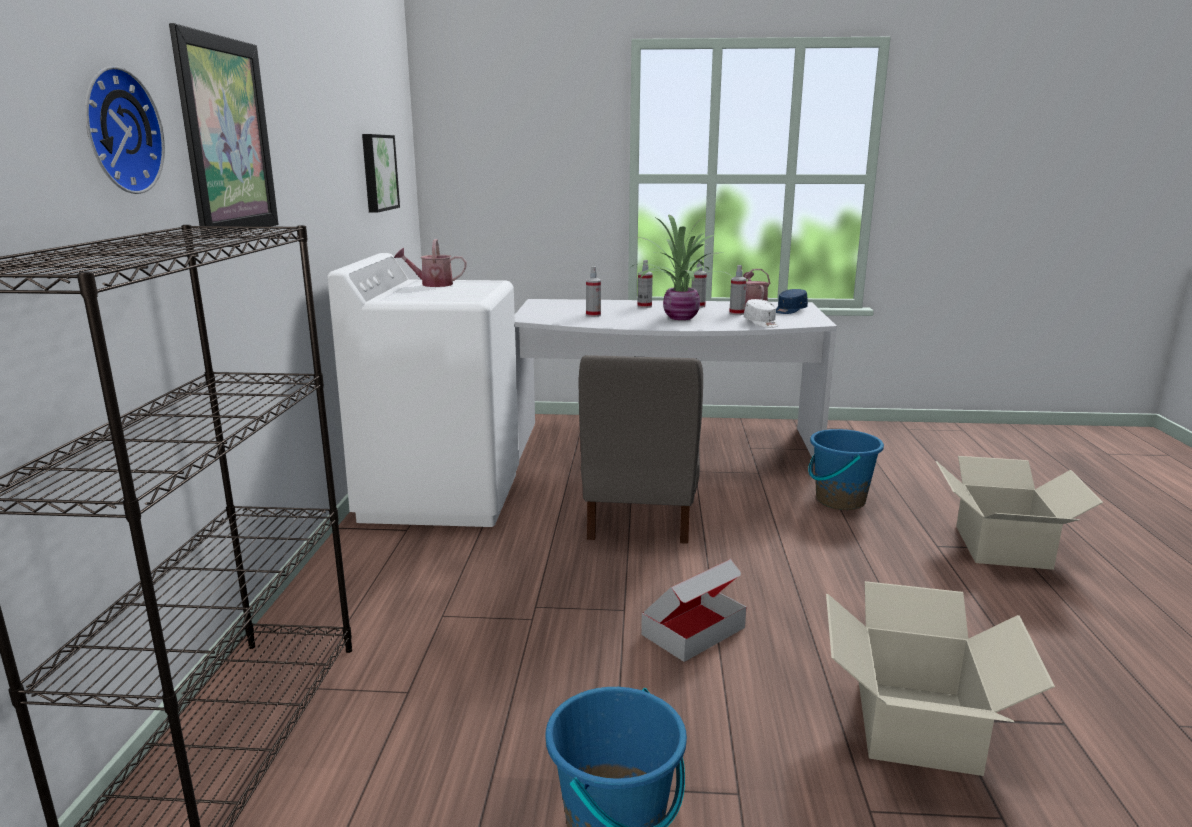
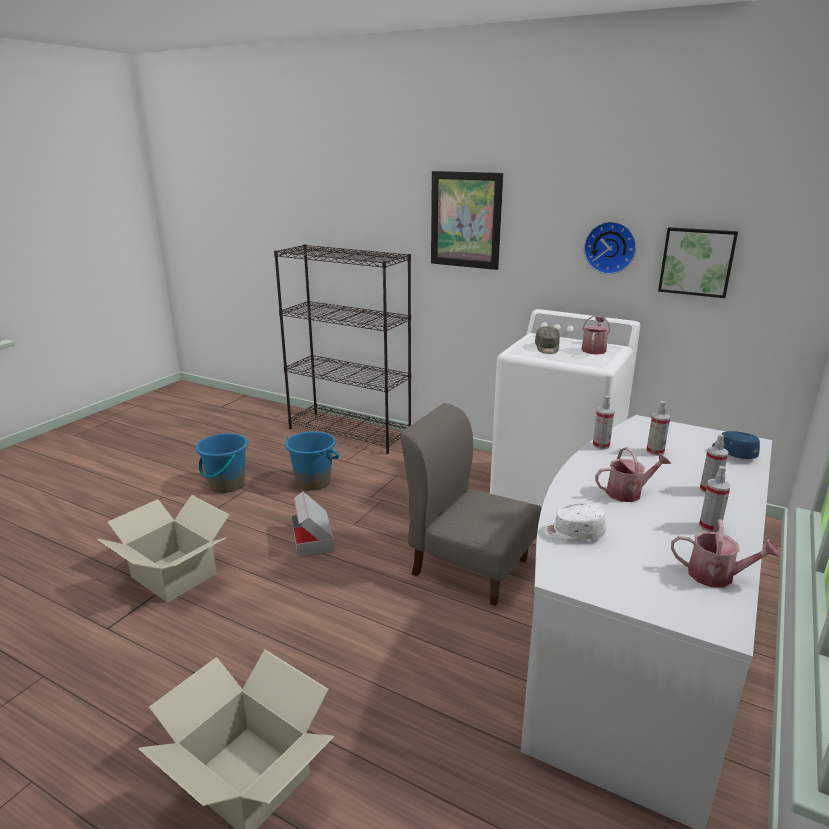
camera: 115 degrees right, 5 degrees up
(117, 131) = (392, 215): wall clock -> wall clock (610, 247)
(443, 294) = (547, 348): none -> grey cap
(679, 317) = (628, 492): potted plant -> watering can
(736, 313) = (645, 537): spray bottle -> spray bottle (601, 445)
(789, 310) = (660, 591): blue cap -> blue cap (733, 453)
(839, 500) = (428, 711): blue bucket -> blue bucket (313, 482)

